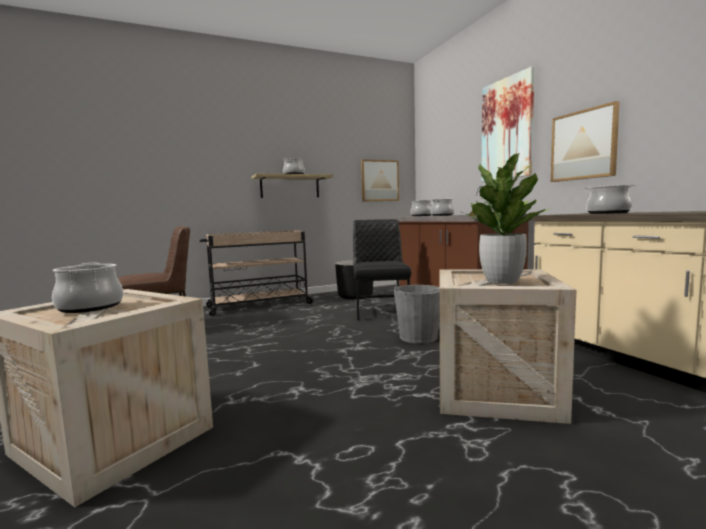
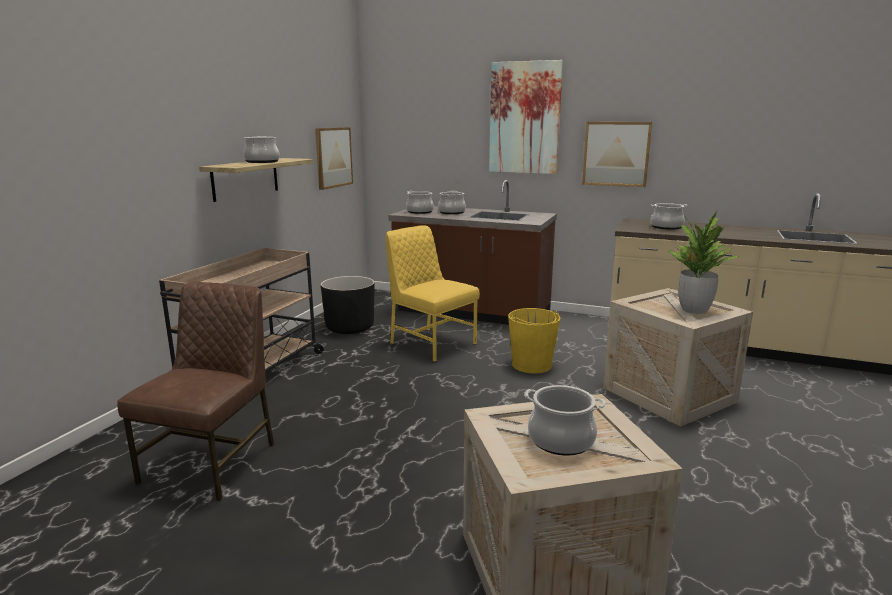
camera: 45 degrees left, 10 degrees up
(380, 312) = (431, 343): black chair -> yellow chair
(418, 337) = (531, 365): grey bucket -> yellow bucket

